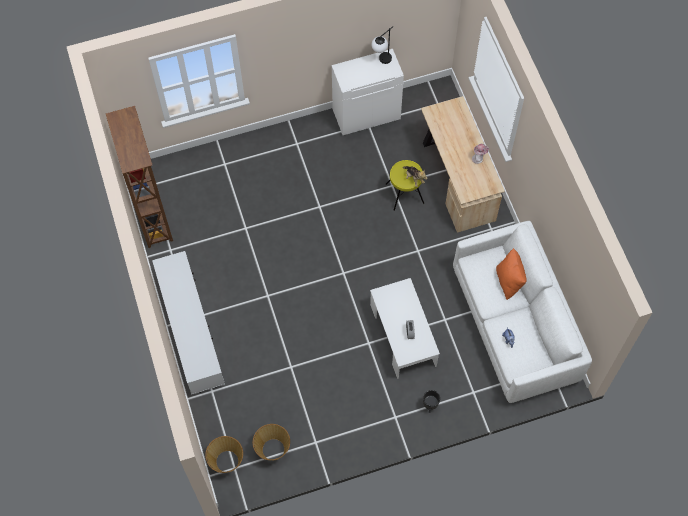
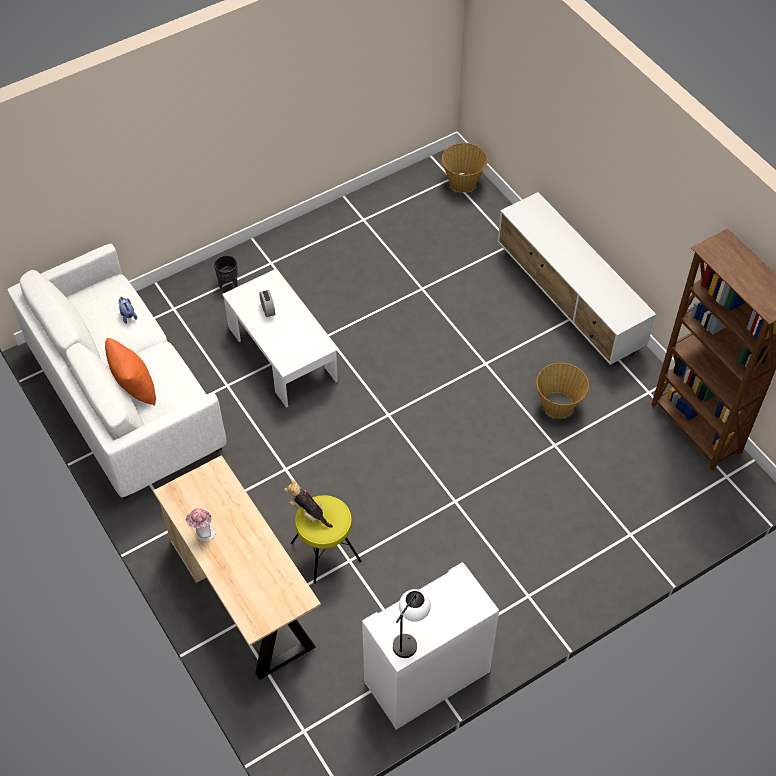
camera: 165 degrees right, 10 degrees down
(272, 449) = (413, 203): basket -> basket (558, 405)

